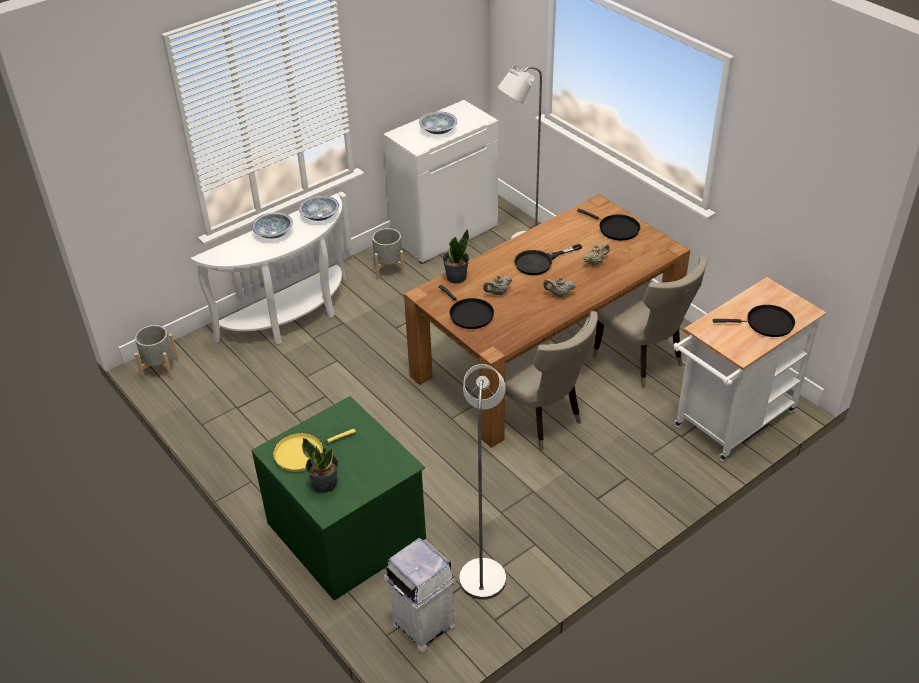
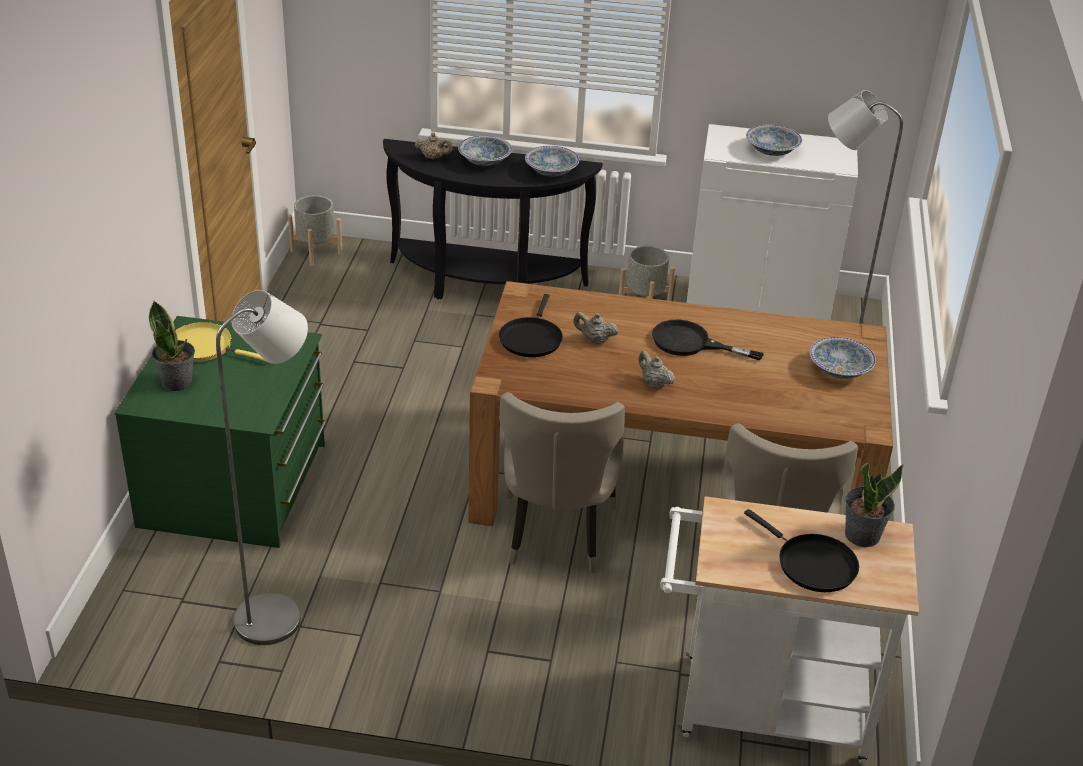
camera: 45 degrees right, 5 degrees down
(292, 318) = (484, 286): white console table -> black console table
(423, 624) = (162, 609): white trash can -> none
(456, 277) = (580, 300): potted plant -> potted plant (862, 535)
(595, 262) = (752, 383): beige teapot -> beige teapot (433, 158)
(616, 229) = (839, 370): black frying pan -> bowl

